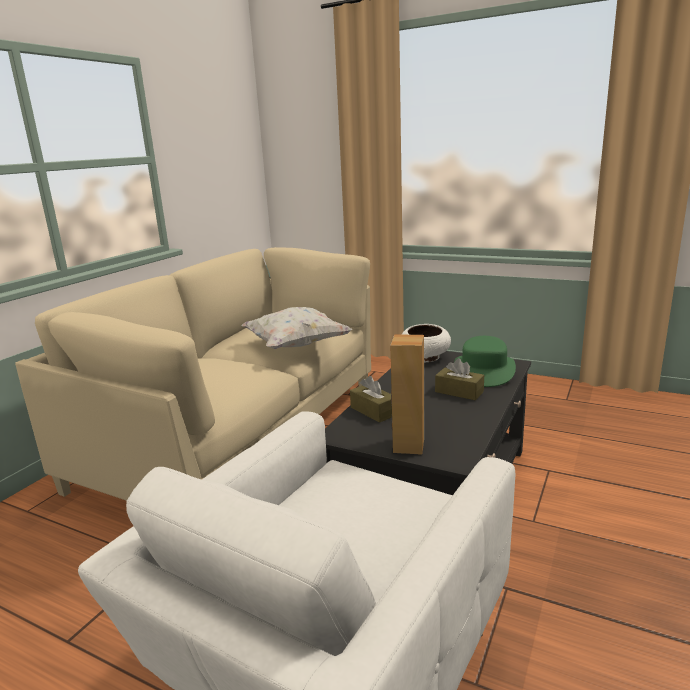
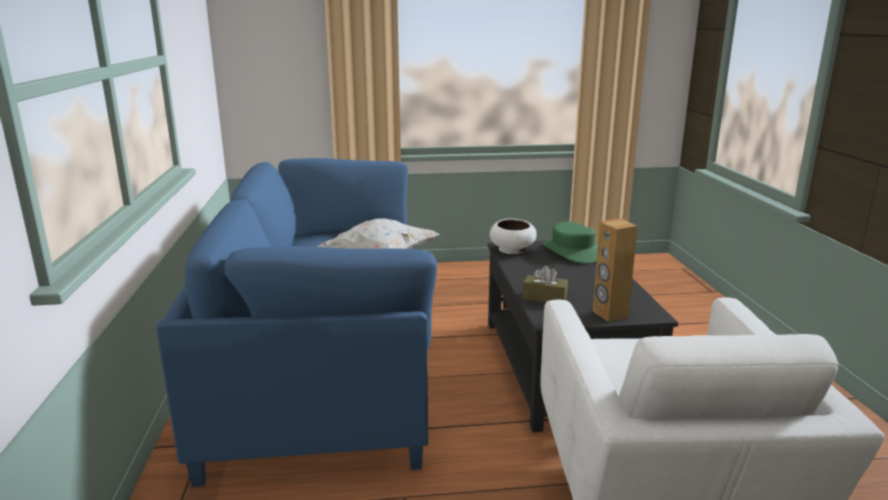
camera: 35 degrees left, 0 degrees up
(238, 434) = (323, 369): beige sofa -> blue sofa
(459, 392) = (581, 270): brown tissue box -> none

